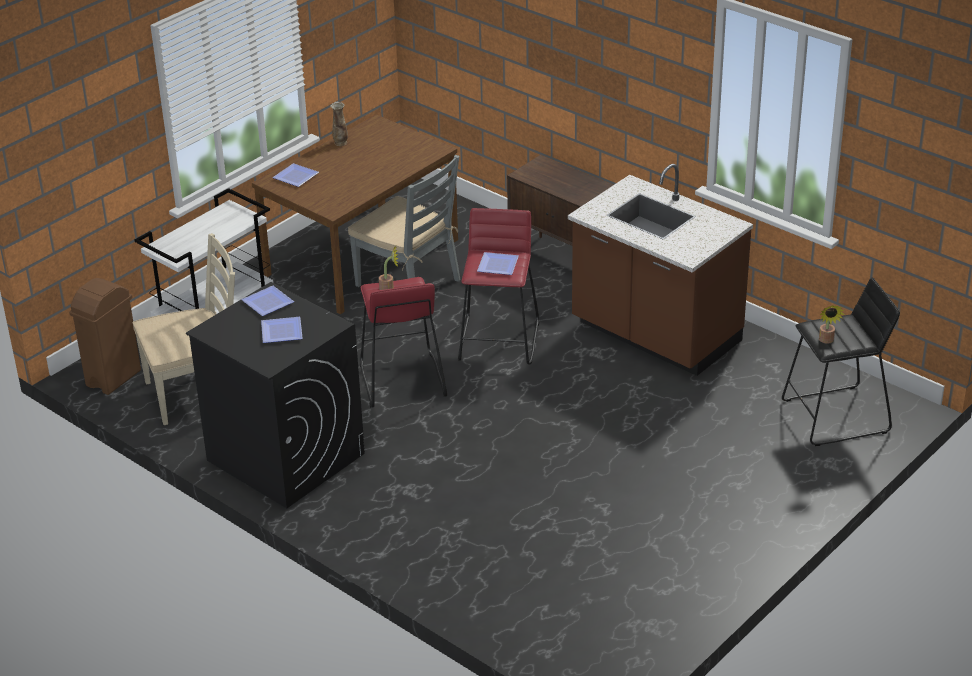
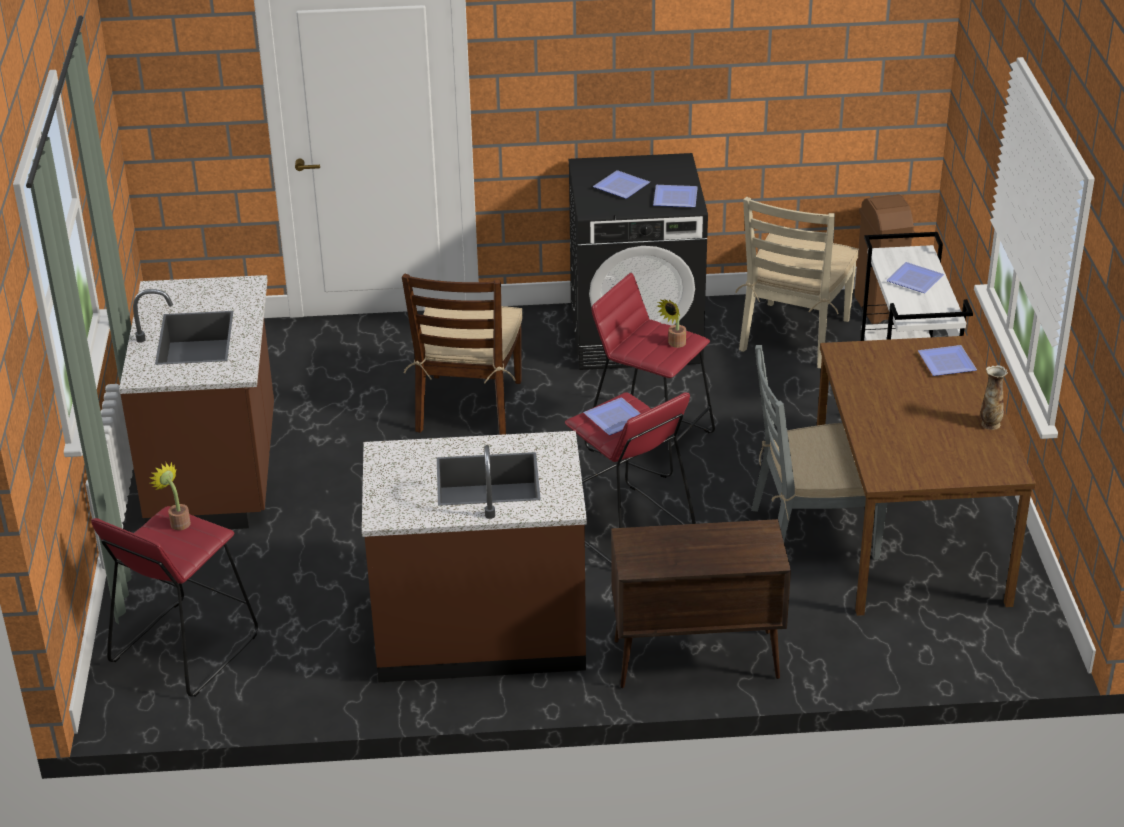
camera: 135 degrees right, 0 degrees up
(198, 235) = (914, 279): none -> plate
(473, 471) = (469, 407): none -> brown chair
(701, 524) = (217, 473): none -> brown counter
(835, 416) = (184, 648): black stool -> red stool

